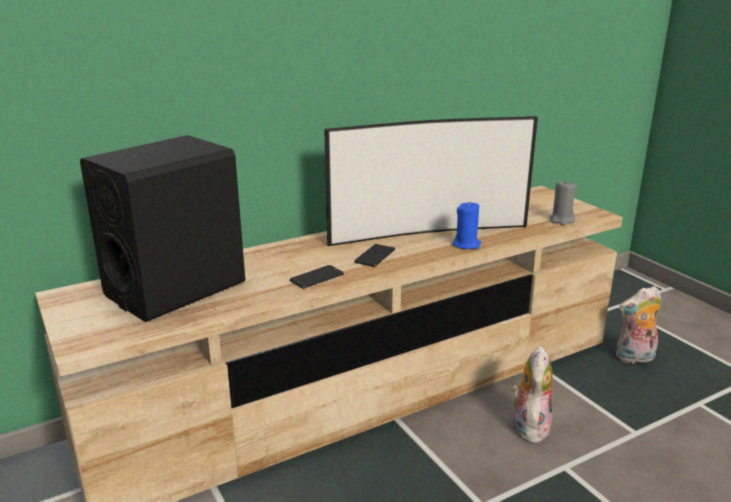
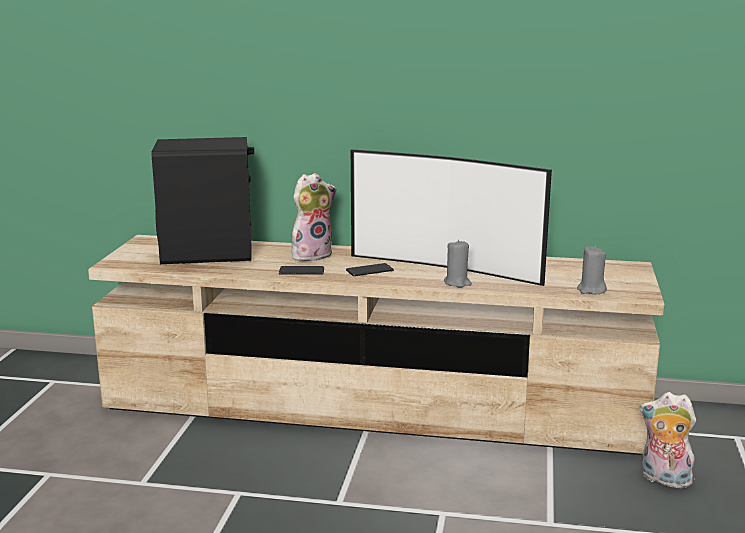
camera: 40 degrees right, 5 degrees down
(466, 244) = (457, 283): blue candle -> grey candle
(529, 426) = (461, 479): plush toy -> plush toy (312, 255)

